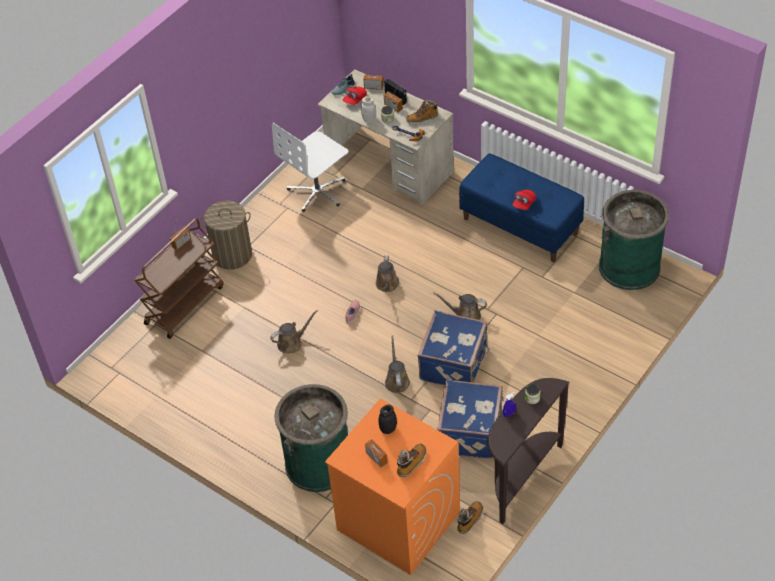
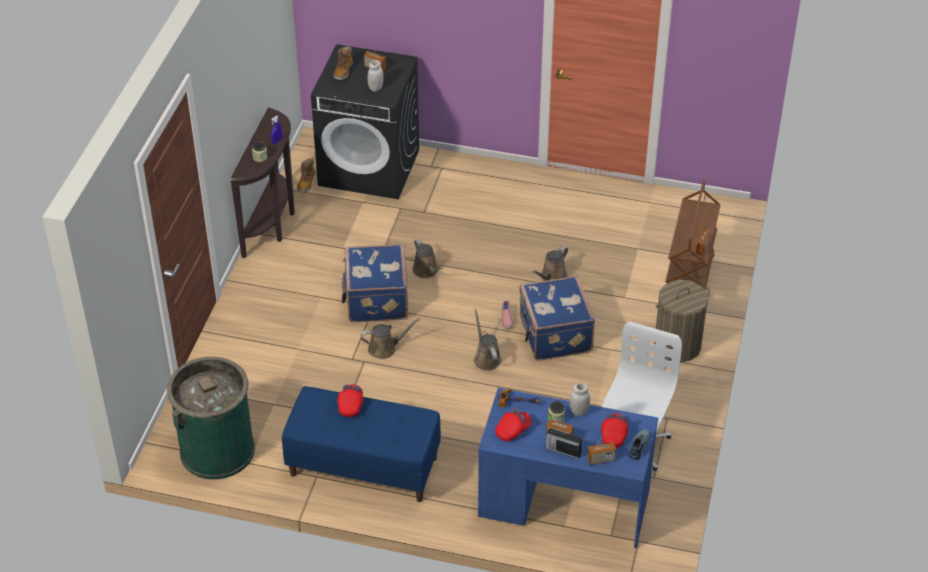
camera: 155 degrees right, 5 degrees down
(318, 463) = (463, 189): green trash can -> none
(388, 429) = (376, 88): black jar -> white jar
(389, 166) = (563, 503): beige desk -> blue desk
(397, 521) = (370, 167): orange washing machine -> black washing machine
(422, 118) = (513, 430): boot -> red cap
(472, 432) = (332, 247): blue suitcase -> blue suitcase (554, 335)

